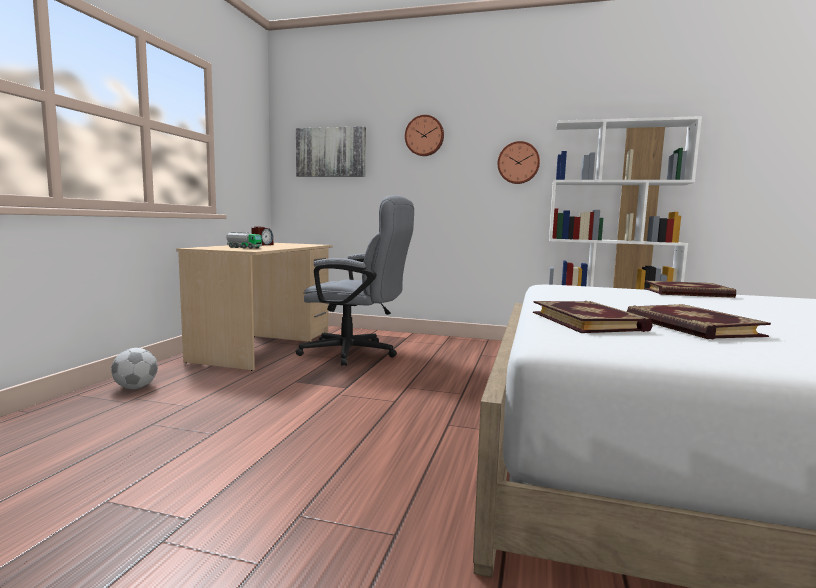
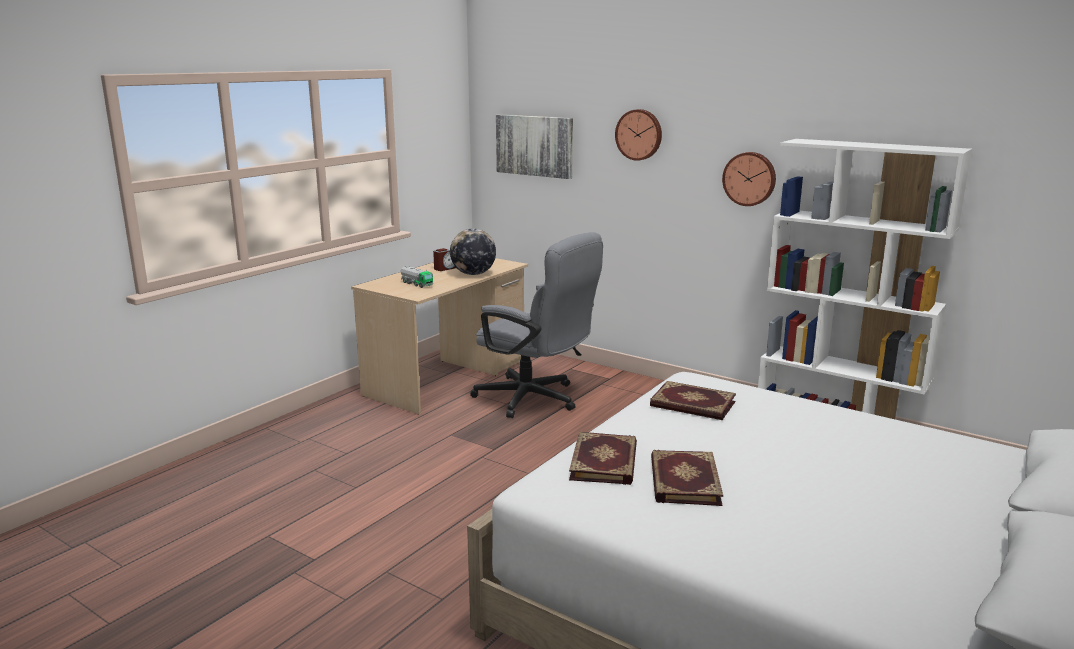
camera: 20 degrees right, 10 degrees up
(136, 387) = (312, 425): football -> none
(292, 246) = (473, 274): none -> globe
(687, 293) = (820, 412): book -> book (692, 405)

